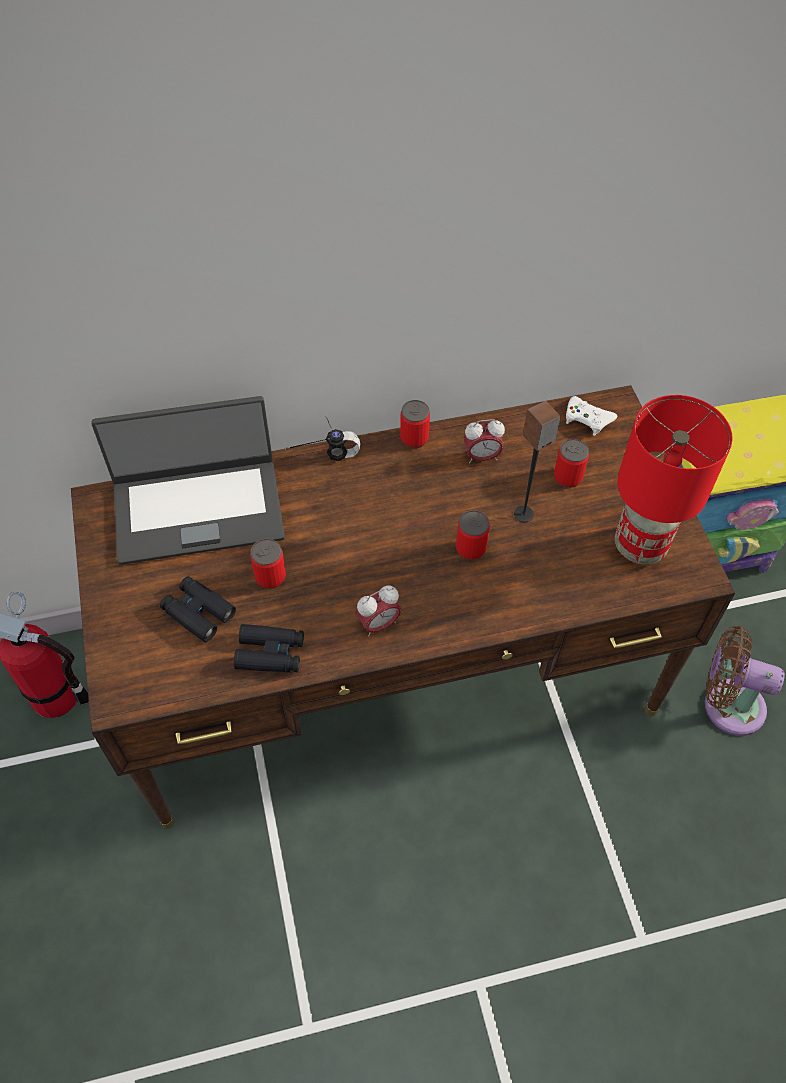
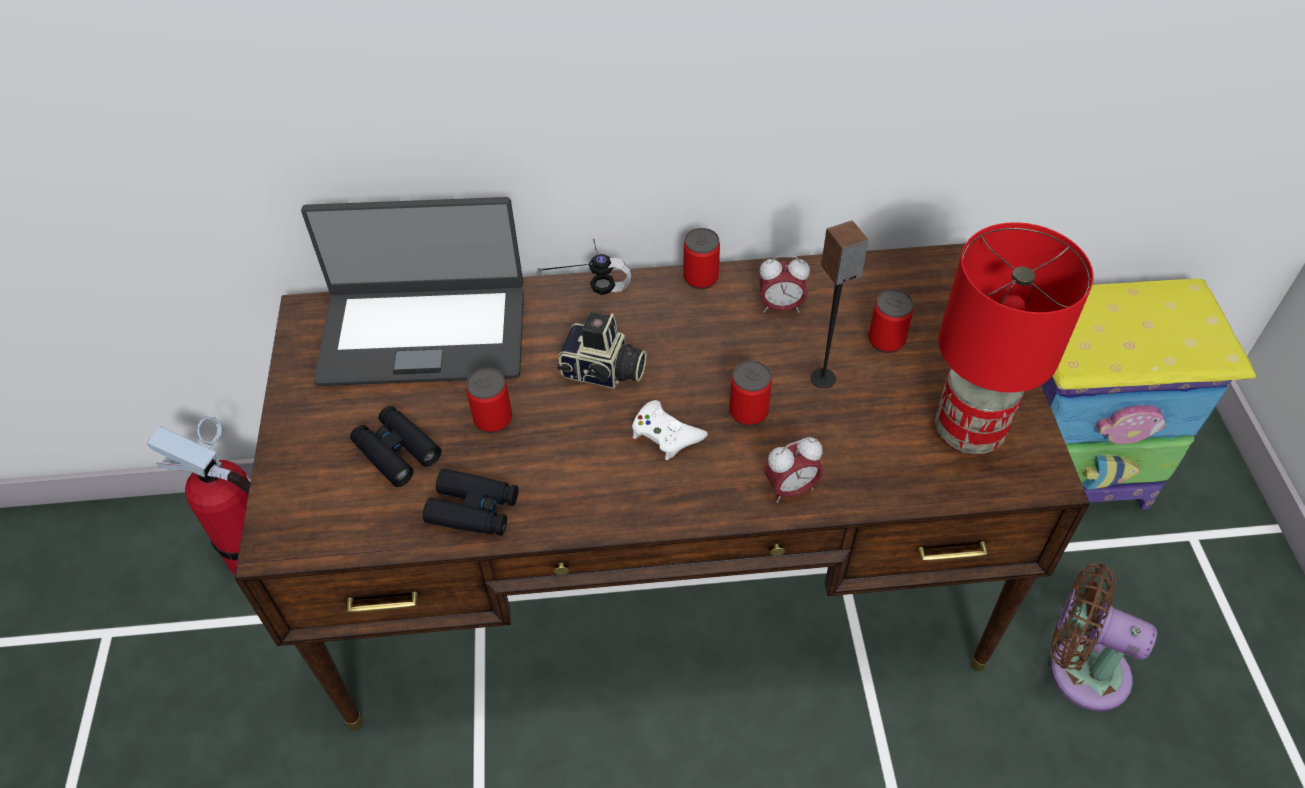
camera: 10 degrees right, 5 degrees down
(351, 528) = (603, 372): none -> camera
(378, 624) = (615, 490): alarm clock -> alarm clock (790, 489)
(587, 419) = (921, 275): white game controller -> white game controller (666, 434)

